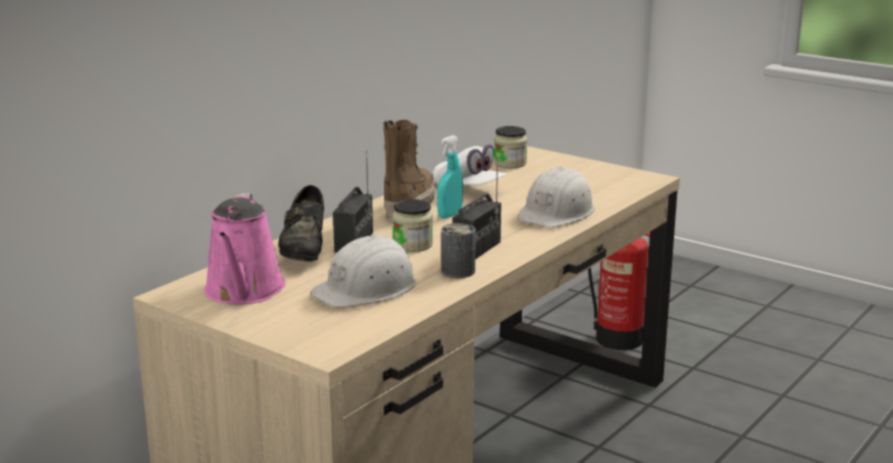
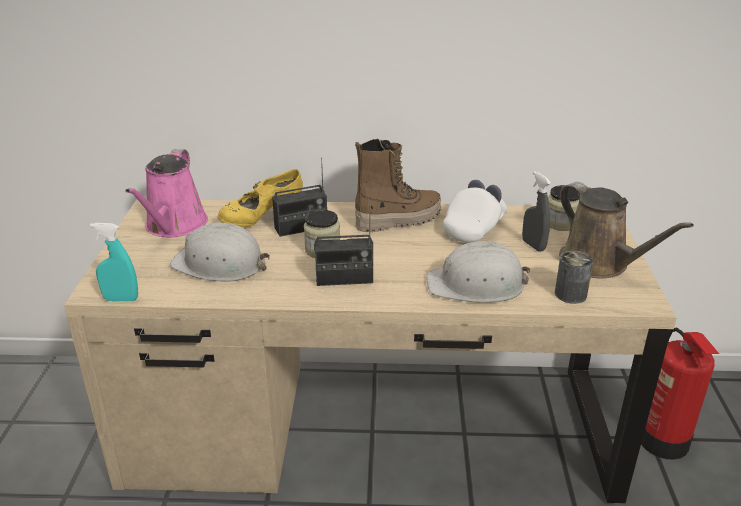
camera: 55 degrees right, 10 degrees up
(244, 292) = (174, 226): pink watering can -> pink watering can turned 45 degrees counterclockwise
(304, 253) = (262, 219): black shoe -> yellow shoe
(450, 215) = (403, 242): turquoise spray bottle -> turquoise spray bottle (121, 299)
(458, 271) = (290, 287): can -> can (570, 294)
(469, 188) = (474, 228): white cap -> white cap turned 150 degrees counterclockwise
(528, 181) = (533, 245): none -> grey spray bottle
(585, 173) = (598, 264): none -> brown watering can

